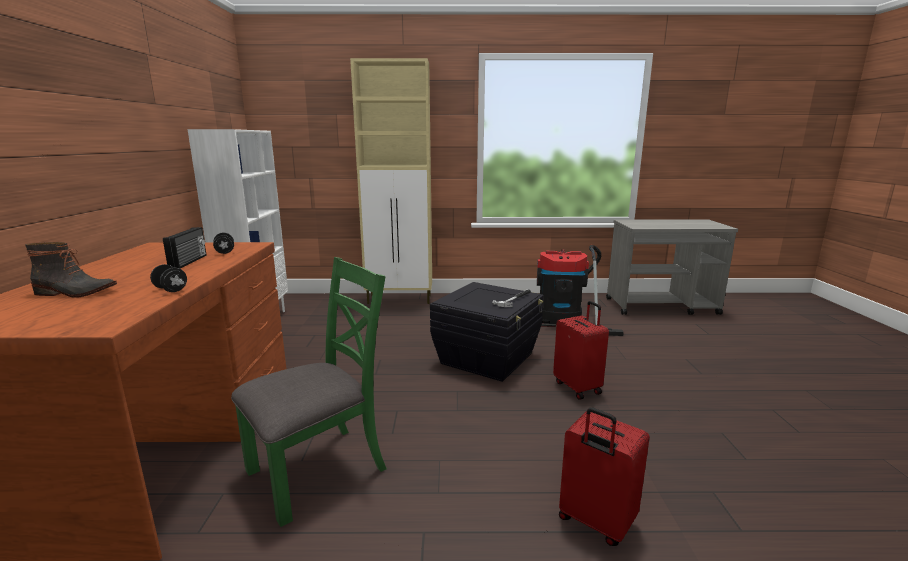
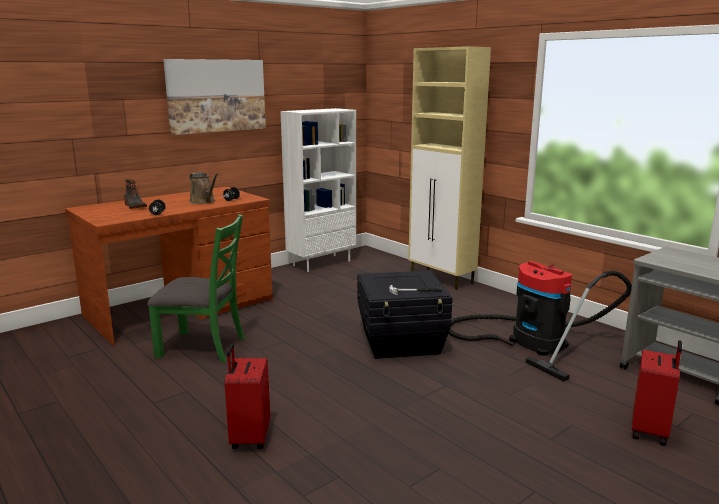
camera: 50 degrees right, 0 degrees up
(110, 97) = (216, 95): none -> picture
(189, 261) = (203, 202): radio -> brown watering can
(578, 387) = (415, 388): red suitcase -> red suitcase (651, 431)

